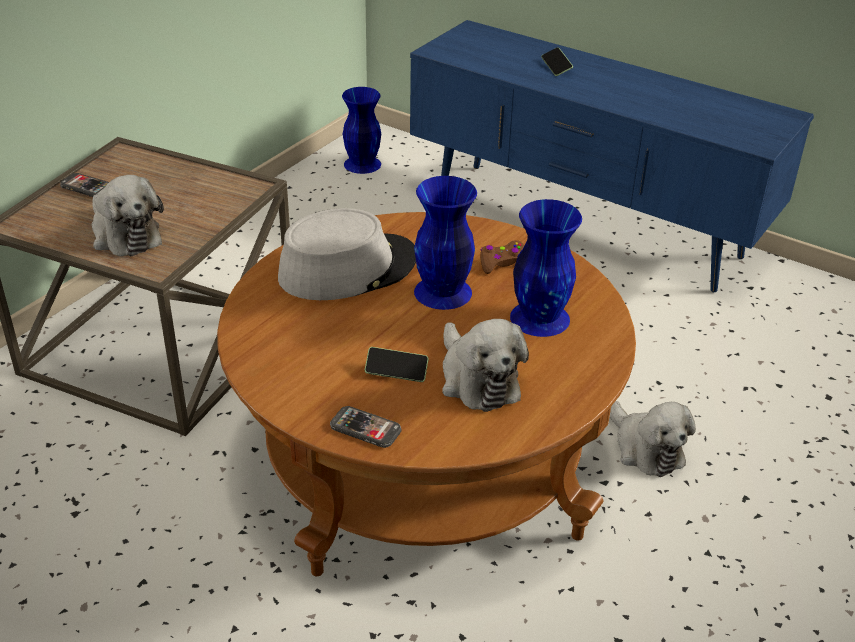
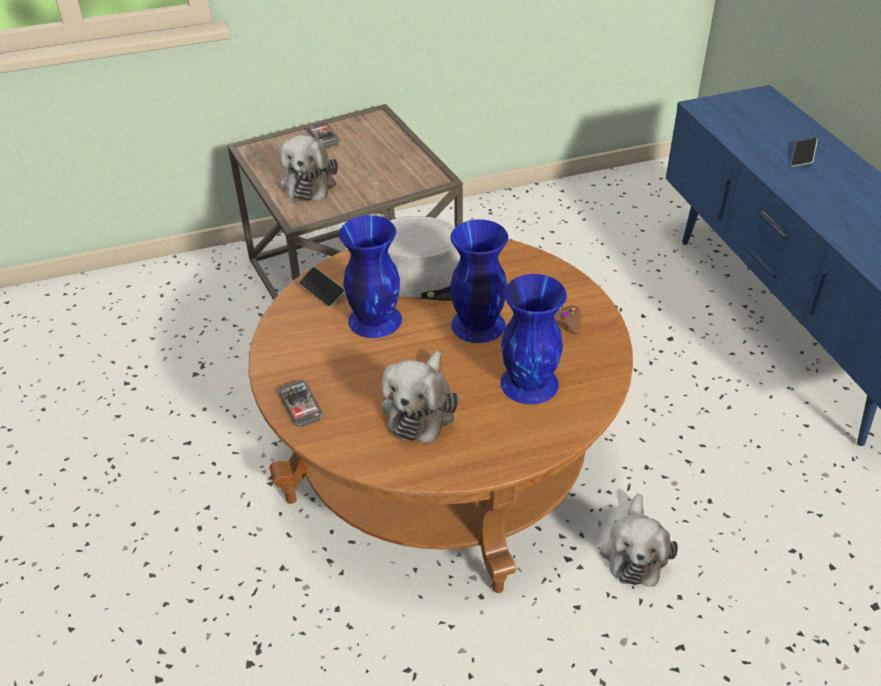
camera: 40 degrees right, 5 degrees up
(361, 164) = (640, 192): blue vase -> blue vase (374, 319)
(396, 371) = (370, 372): phone -> phone (322, 292)

